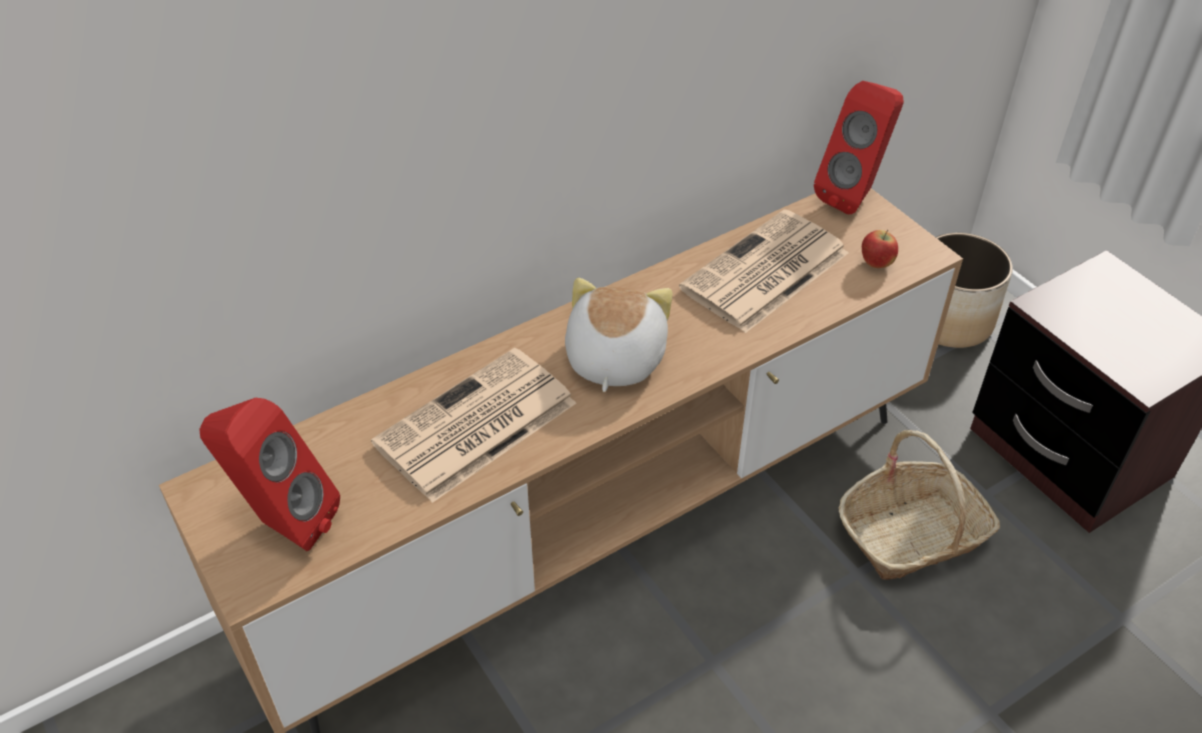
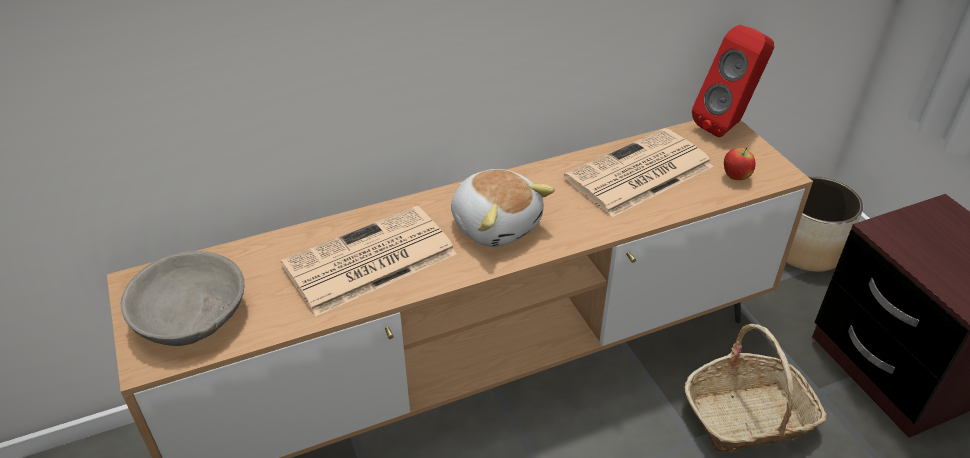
camera: 10 degrees right, 5 degrees down
(282, 522) = (191, 315): red speaker -> grey bowl
(613, 359) = (496, 224): plush toy -> plush toy turned 120 degrees clockwise

